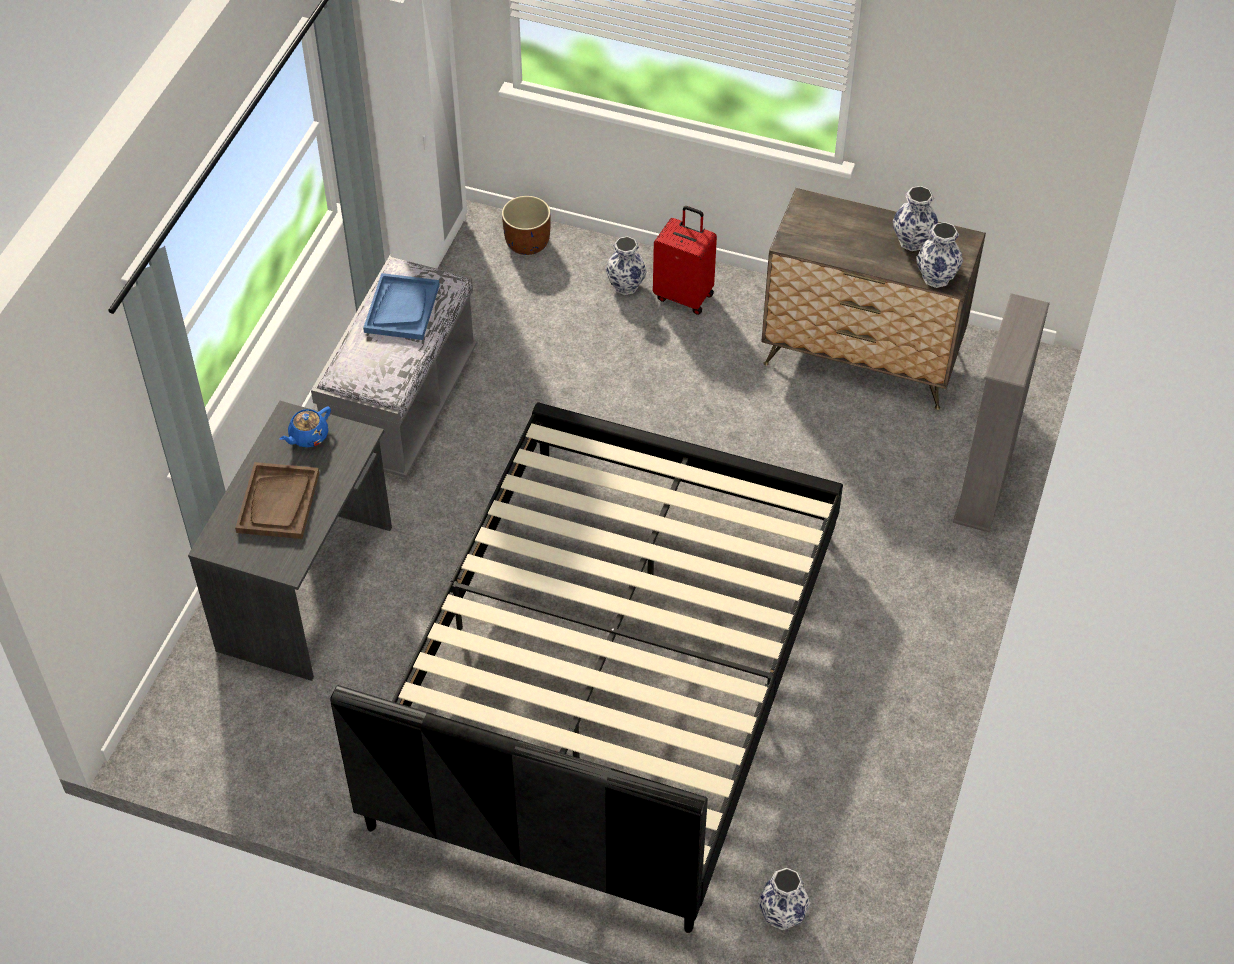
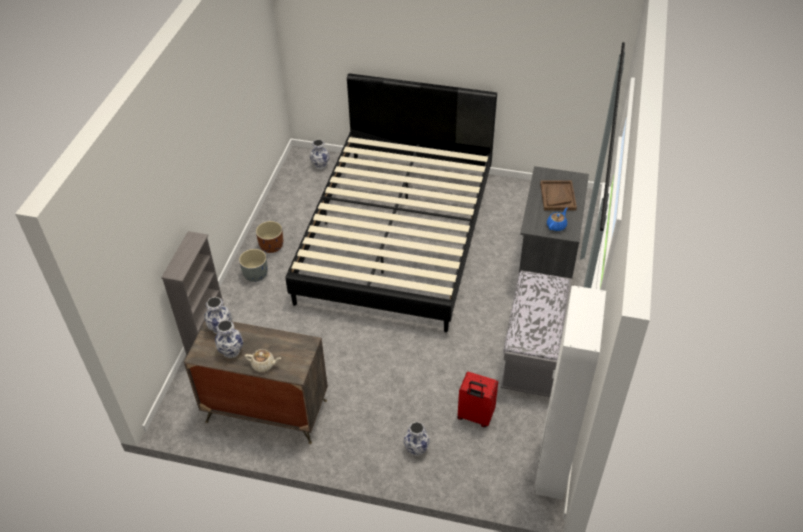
camera: 175 degrees right, 5 degrees down
(402, 308) = (538, 322): blue tray -> none
(527, 243) = (488, 477): brown planter -> brown planter (272, 246)
(684, 295) = (377, 444): red suitcase -> red suitcase (475, 416)
(858, 218) = (263, 364): none -> beige teapot
(911, 609) = (255, 274): none -> grey planter

